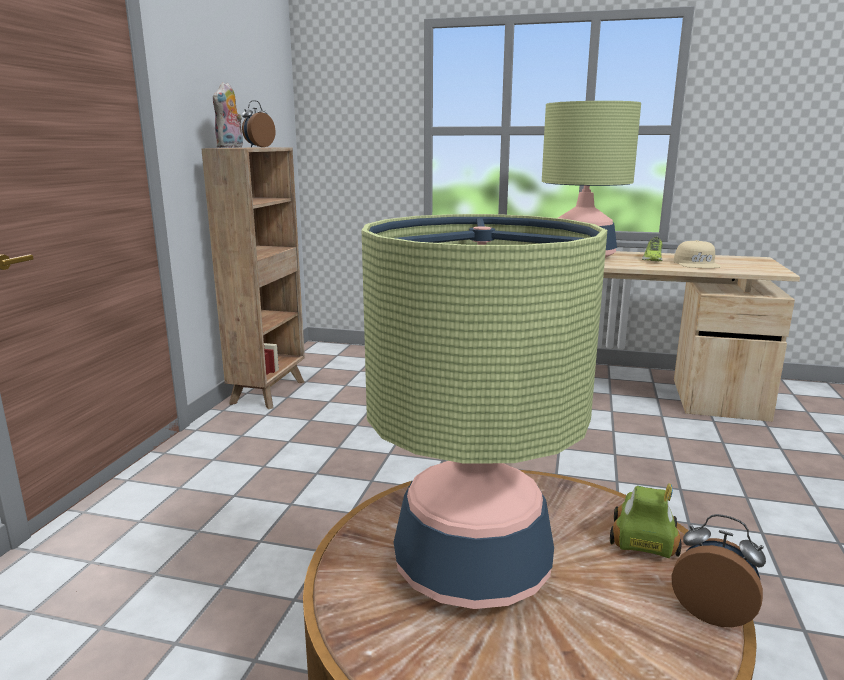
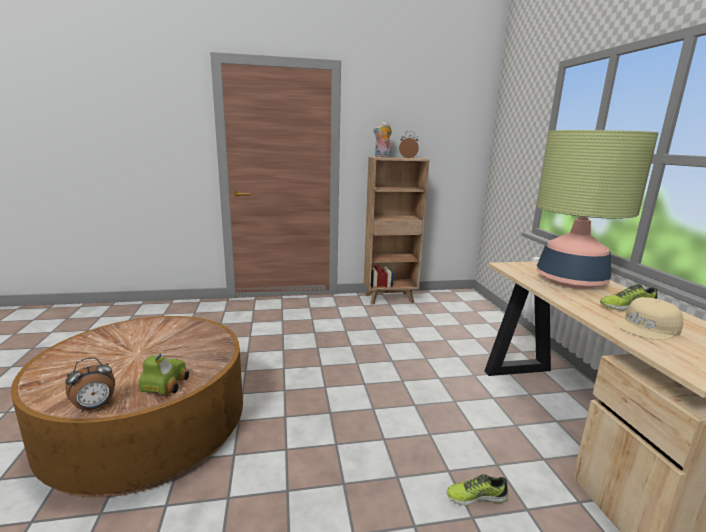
camera: 65 degrees right, 0 degrees up
(473, 568) = (140, 345): table lamp -> none
(642, 539) = (164, 385): toy car -> toy car turned 75 degrees counterclockwise
(707, 458) = (476, 496): none -> shoe
(712, 611) = (95, 407): alarm clock -> alarm clock turned 45 degrees clockwise

